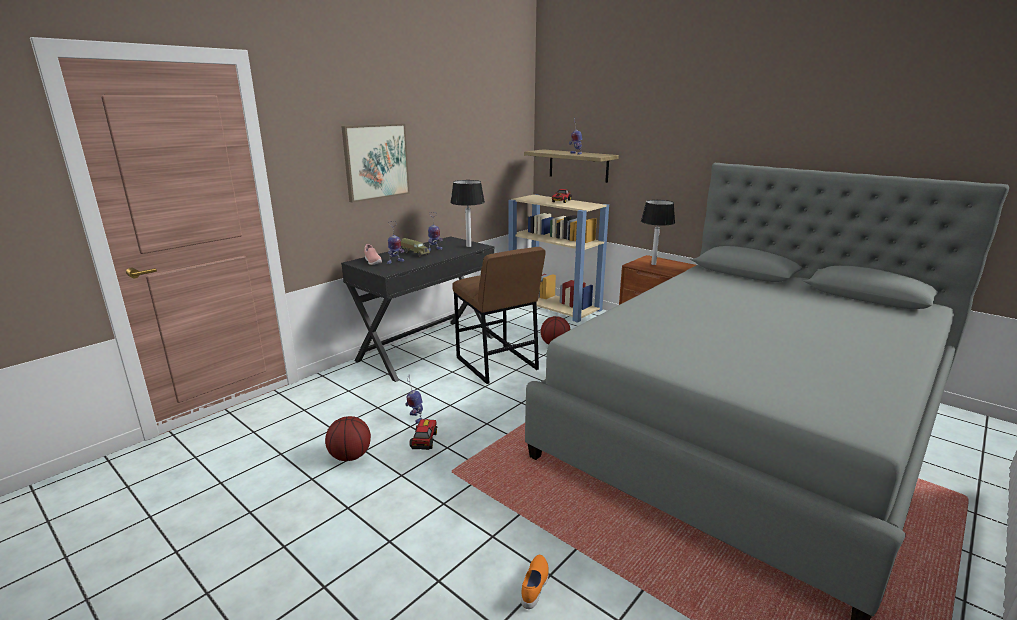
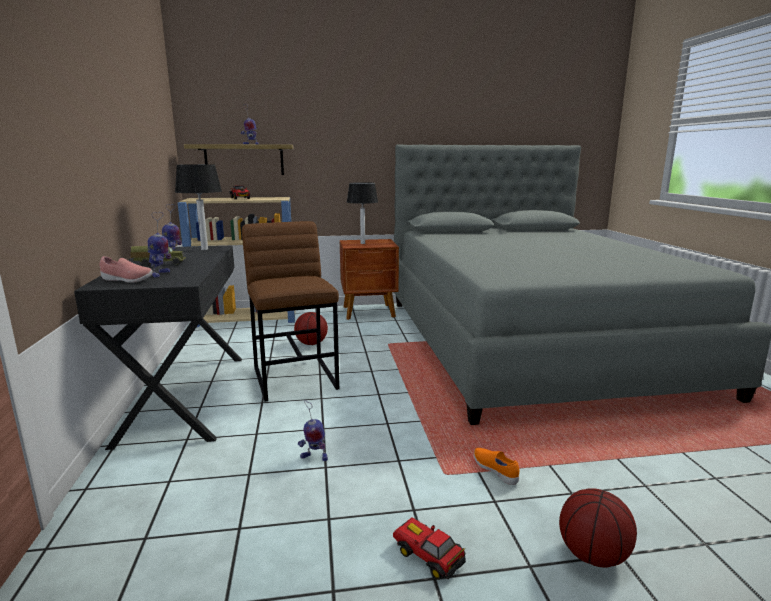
camera: 50 degrees left, 5 degrees down
(350, 456) = (325, 535): basketball -> basketball (592, 555)
(376, 161) = (80, 130): picture -> none
(424, 439) = (365, 468): toy car -> toy car (427, 555)
(497, 364) = (294, 377): brown chair -> brown chair turned 120 degrees counterclockwise
(535, 586) = (657, 499): orange shoe -> orange shoe (495, 471)

